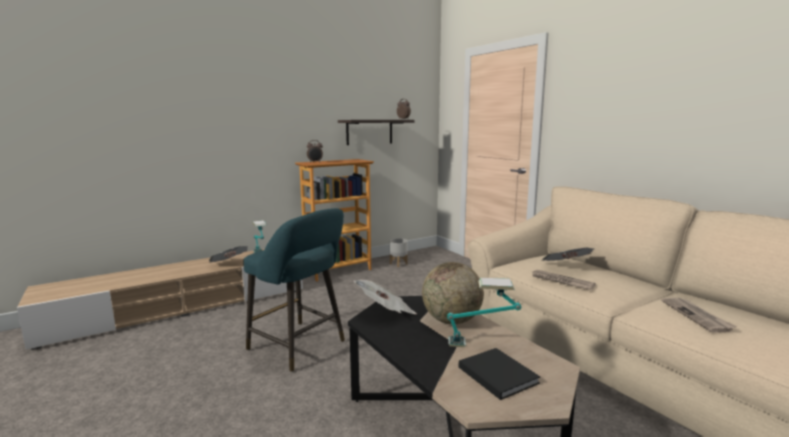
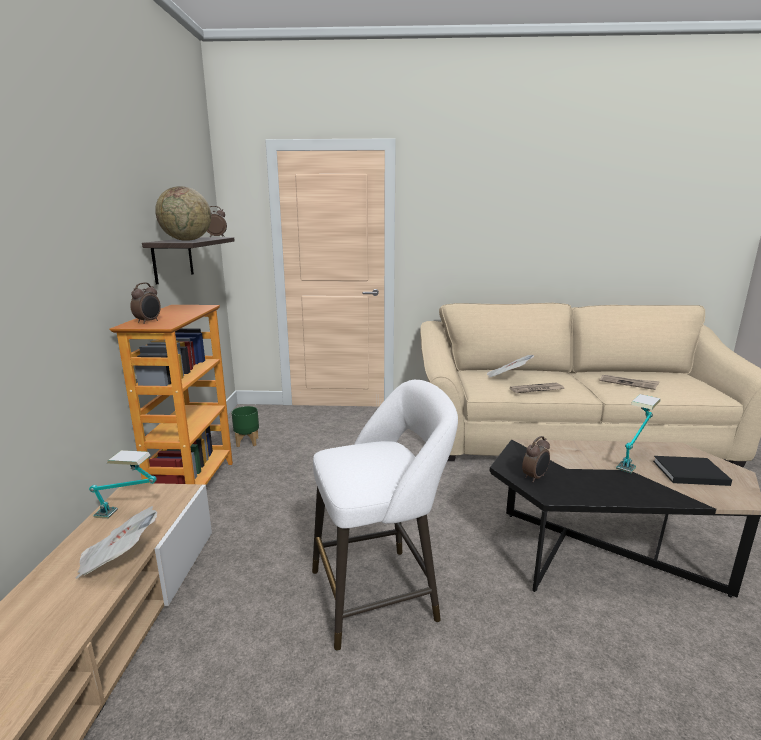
camera: 55 degrees left, 5 degrees up
(300, 347) = (380, 593): turquoise stool -> white stool
(385, 312) = (535, 477): newspaper -> alarm clock
(398, 264) = (247, 442): grey planter -> green planter
(451, 320) = (577, 455): globe -> globe (187, 240)

